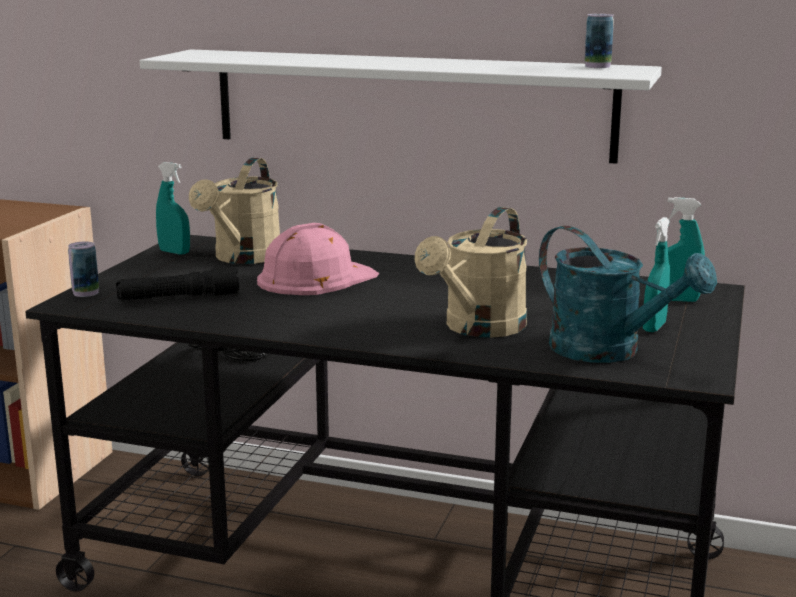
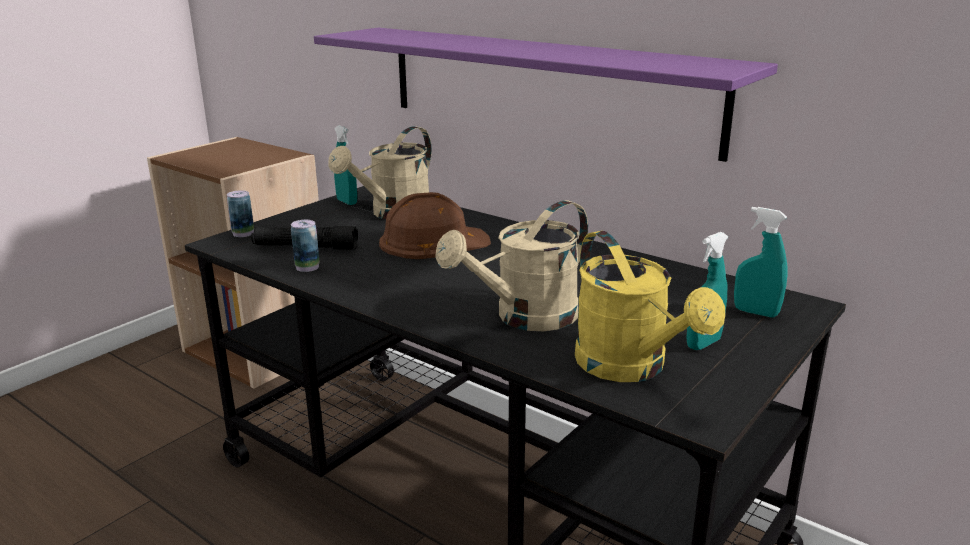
camera: 20 degrees right, 5 degrees up
(315, 278) = (433, 241): pink hard hat -> brown hard hat
(410, 104) = (543, 87): white shelf -> purple shelf
(597, 66) = (704, 61): can -> can (307, 267)
(609, 352) = (630, 368): turquoise watering can -> yellow watering can

